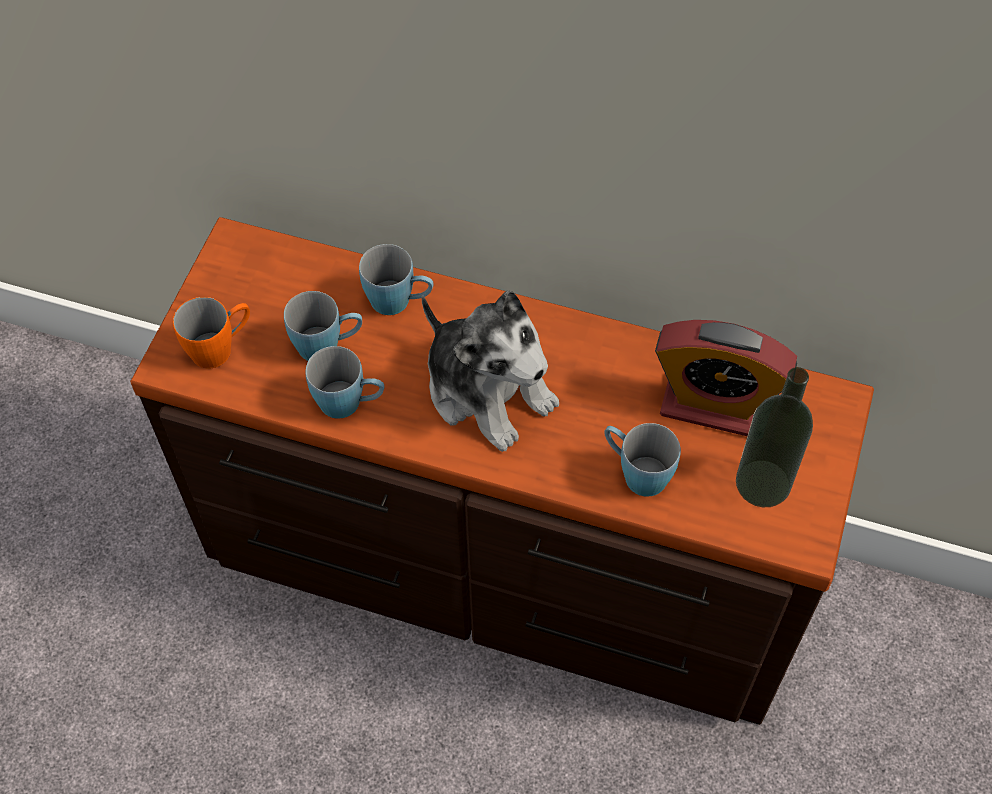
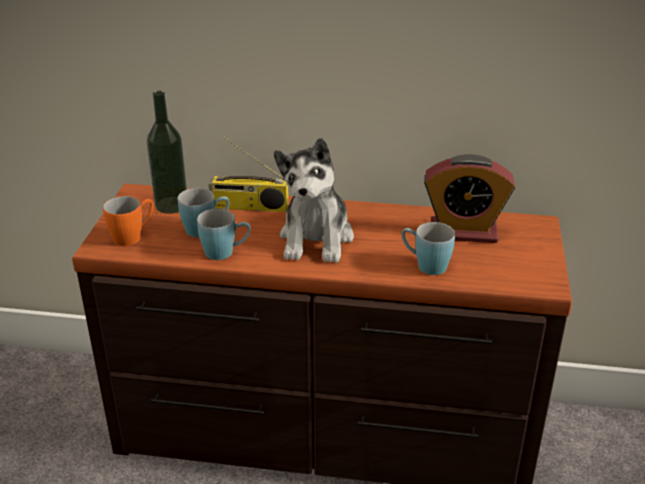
camera: 10 degrees left, 25 degrees down
(399, 301) = (249, 207): blue mug -> radio
(488, 390) = (316, 238): plush toy -> plush toy turned 60 degrees clockwise
(762, 483) = (508, 262): bottle -> bottle (171, 205)

